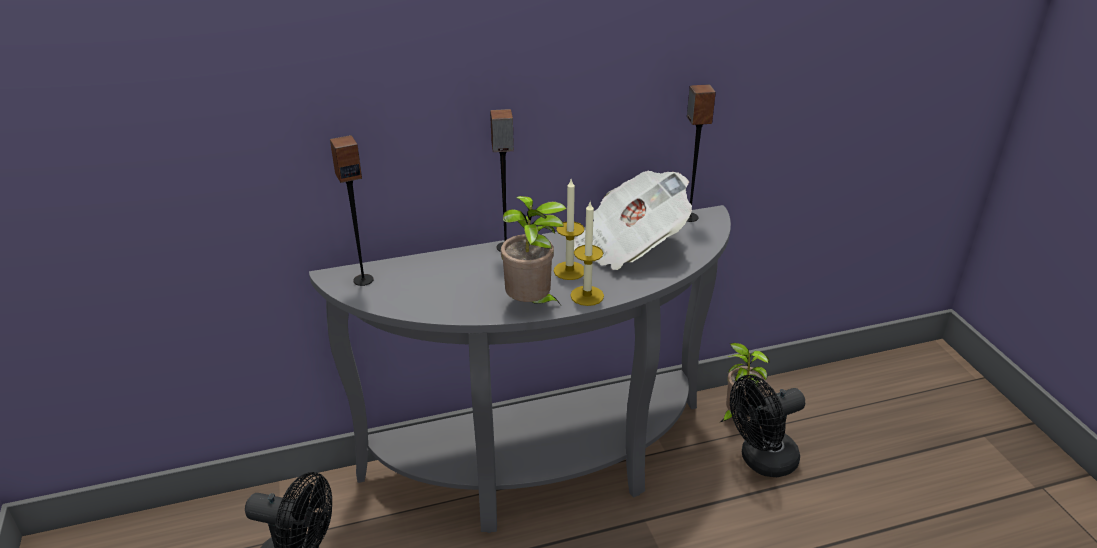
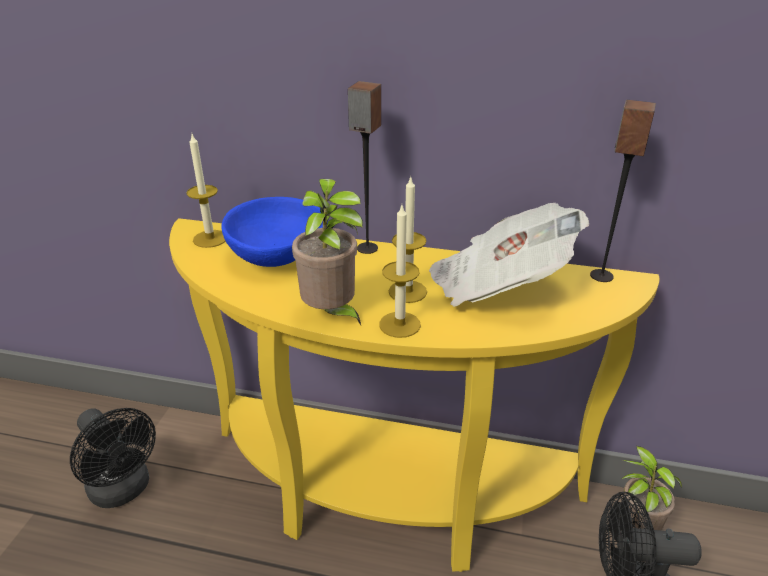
camera: 30 degrees right, 0 degrees up
(363, 280) = (210, 239): speaker -> candle
(439, 276) = (277, 256): none -> blue bowl
(545, 470) = (386, 498): grey console table -> yellow console table

